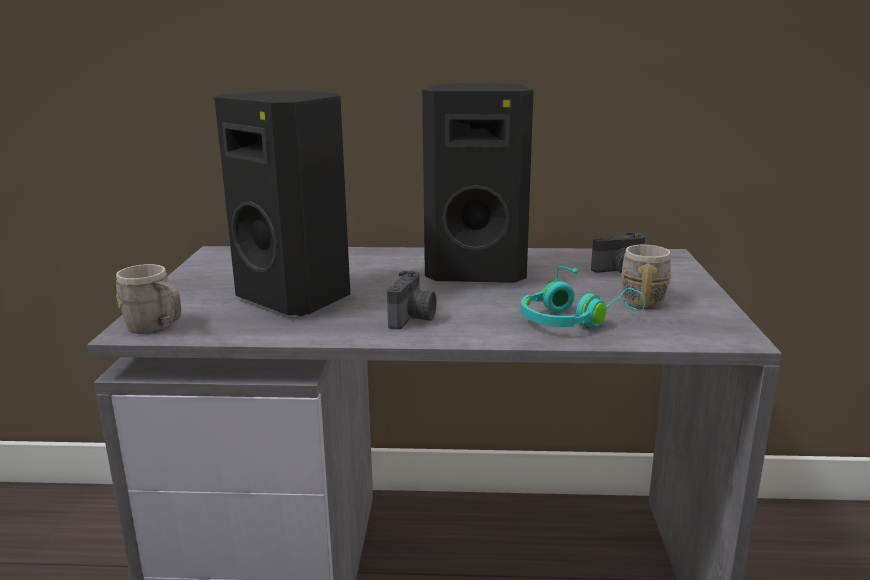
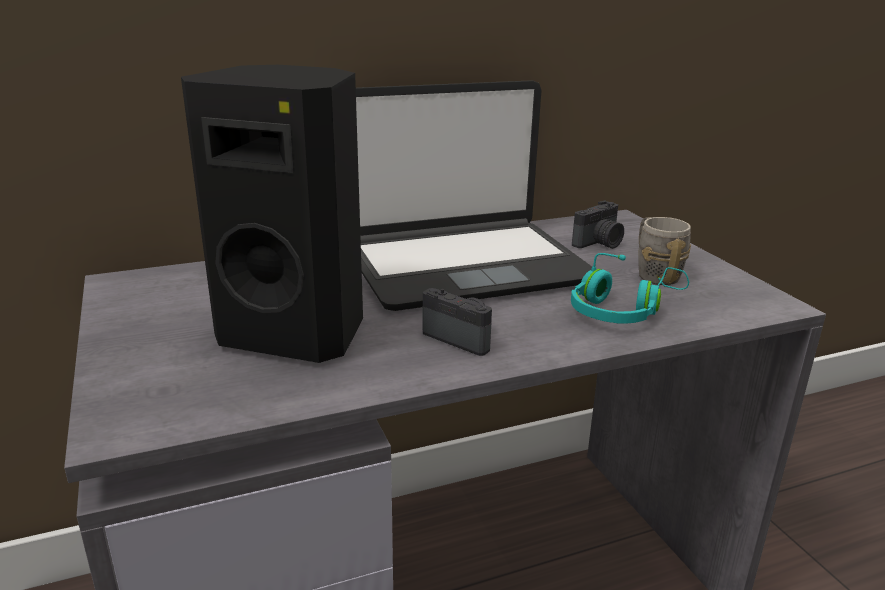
camera: 25 degrees left, 5 degrees up
(156, 328) = (149, 417): grey mug -> none
(413, 318) = (462, 337): camera -> camera turned 45 degrees counterclockwise
(476, 272) = (464, 265): black speaker -> laptop

